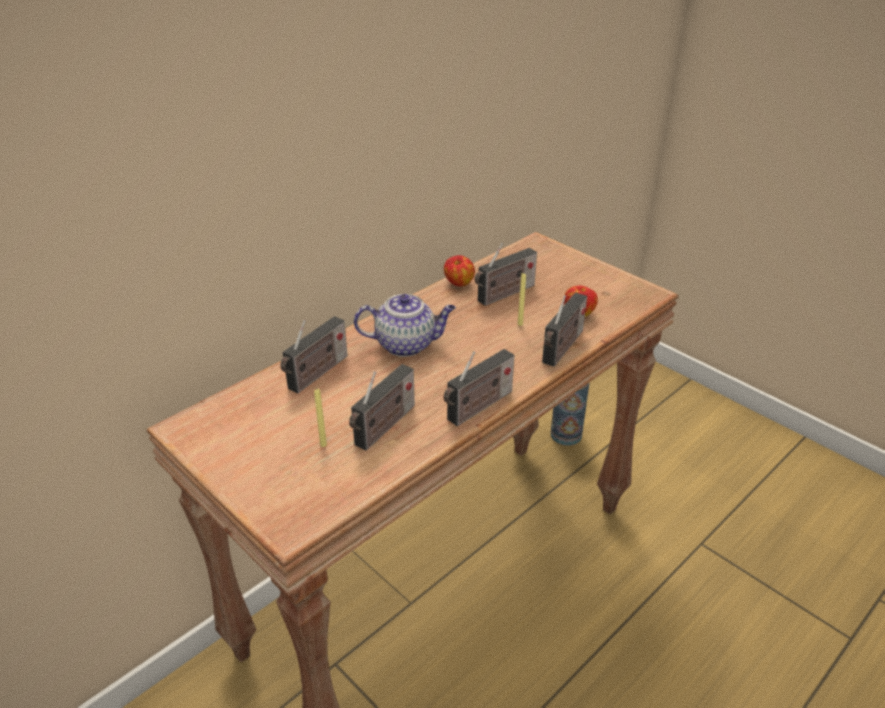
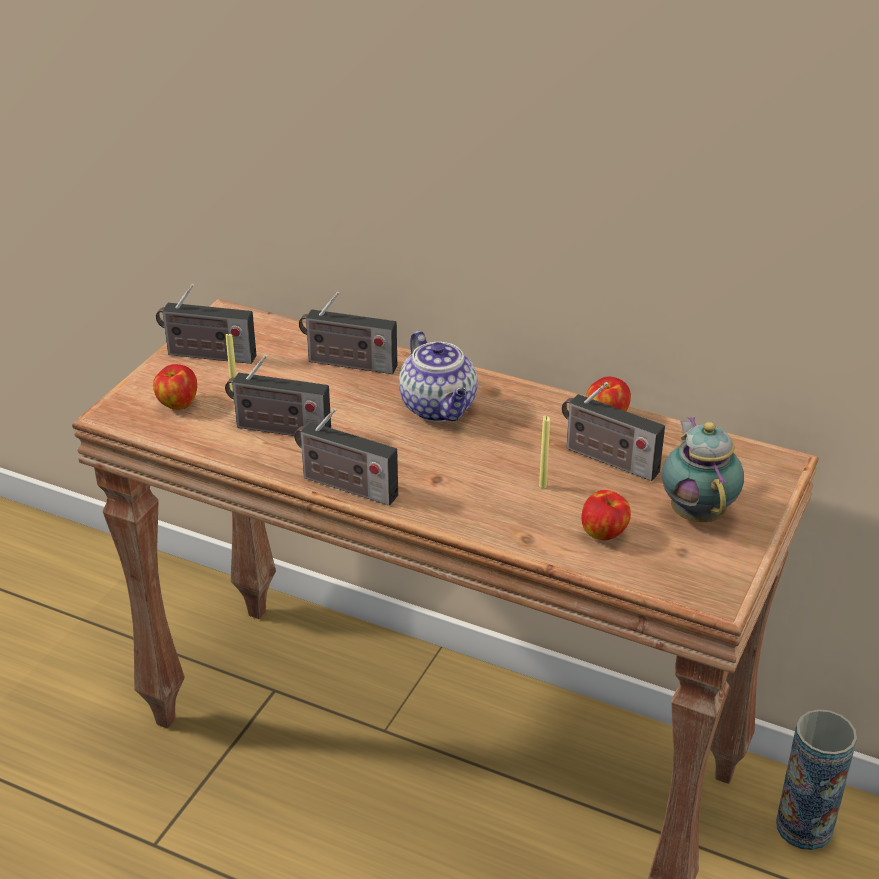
camera: 70 degrees right, 0 degrees up
(305, 481) = (177, 404): none -> apple
(562, 348) = (507, 531): radio -> radio (207, 355)
(570, 279) = (697, 512): none -> teapot

